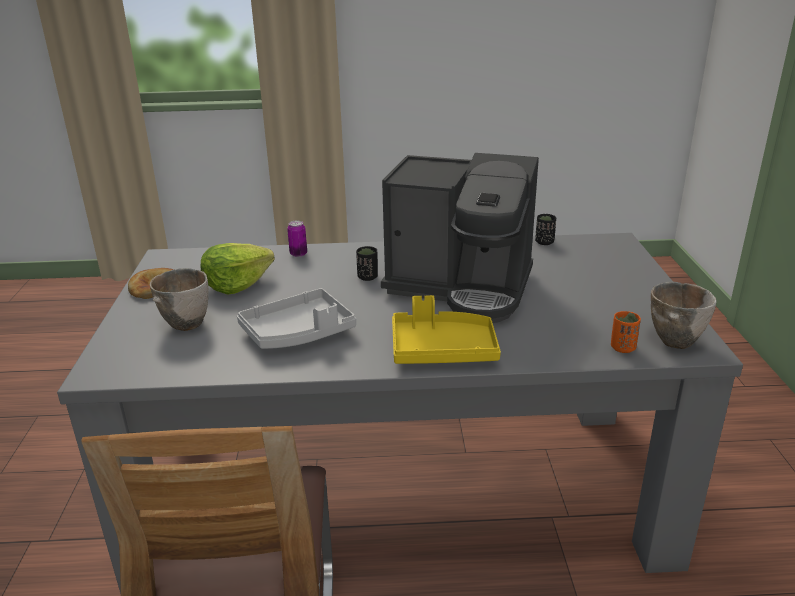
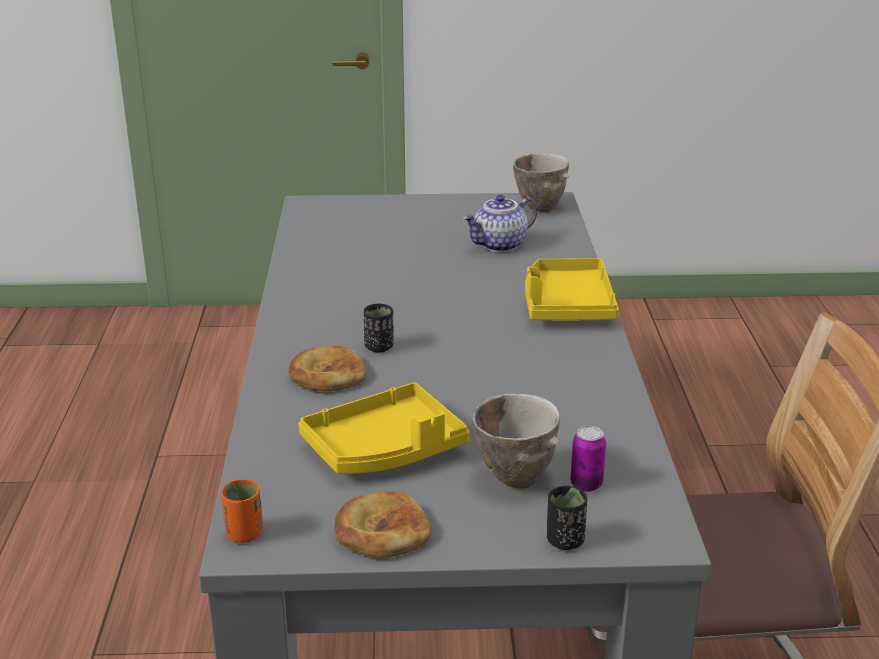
camera: 90 degrees left, 0 degrees up
(237, 284) = (385, 449): lettuce -> yellow tray
(298, 254) = (282, 403): can -> can (586, 484)
(298, 333) = (535, 389): grey tray -> none
(331, 264) = (327, 375): none -> bread
(461, 287) = (419, 290): coffee machine -> none
(544, 242) = (299, 239): black cup -> black cup (565, 541)
(564, 320) = (500, 245): none -> teapot
(622, 348) = (553, 228): orange cup -> orange cup (244, 534)

